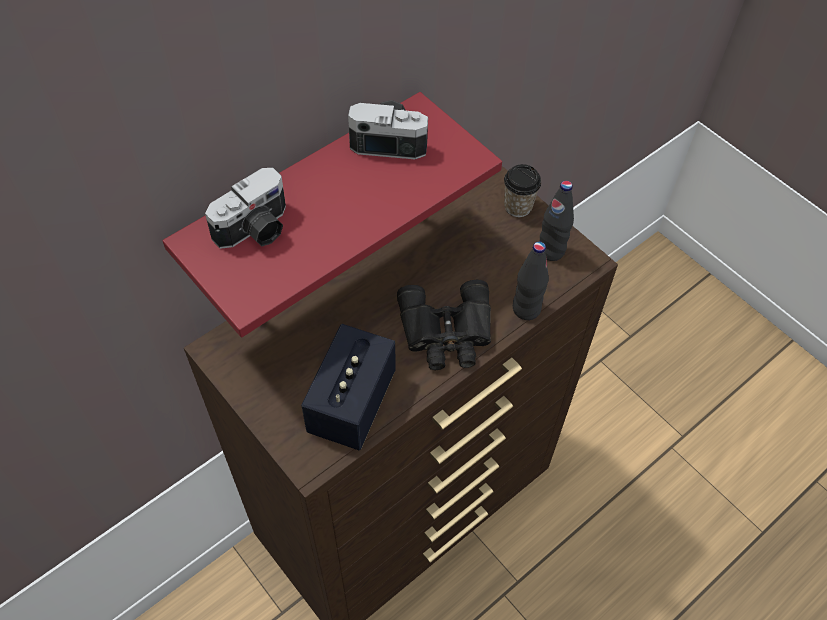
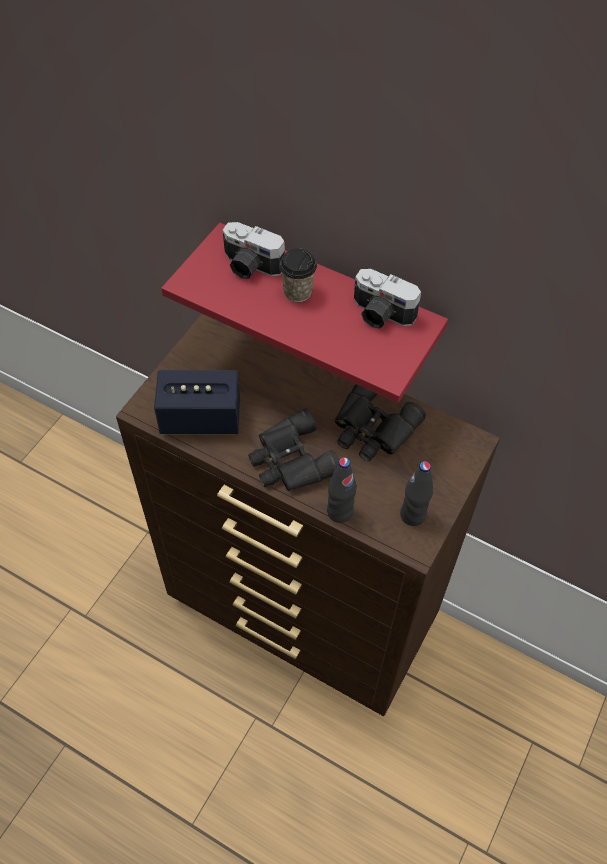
camera: 70 degrees right, 0 degrees up
(389, 140) = (380, 315): camera -> camera turned 135 degrees clockwise
(438, 248) = (372, 429): none -> black binoculars
(518, 206) = (450, 476): cup -> cup (297, 292)

